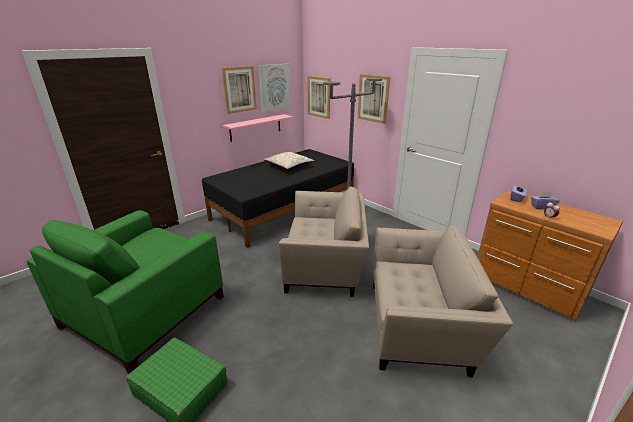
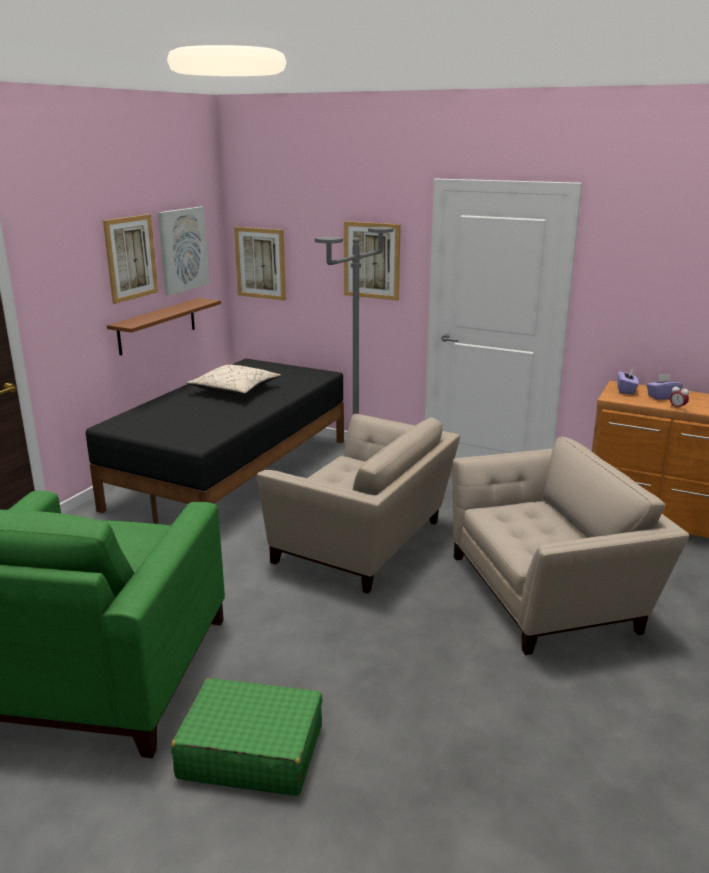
camera: 20 degrees left, 5 degrees down
(255, 127) = (157, 326): pink shelf -> brown shelf
(326, 265) = (363, 543): beige armchair -> beige armchair turned 45 degrees clockwise

